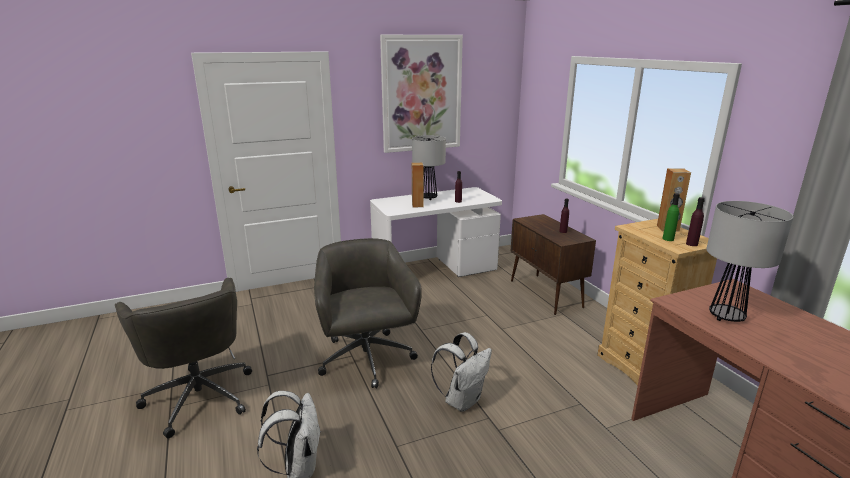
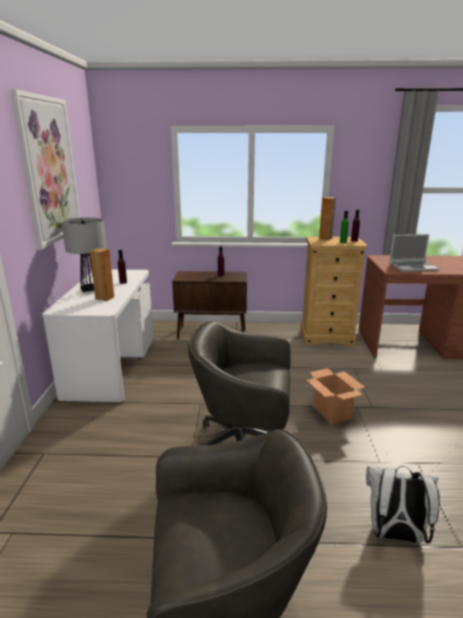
camera: 65 degrees left, 0 degrees up
(462, 400) = (331, 412): white backpack -> cardboard box
(727, 317) = (413, 267): table lamp -> laptop

